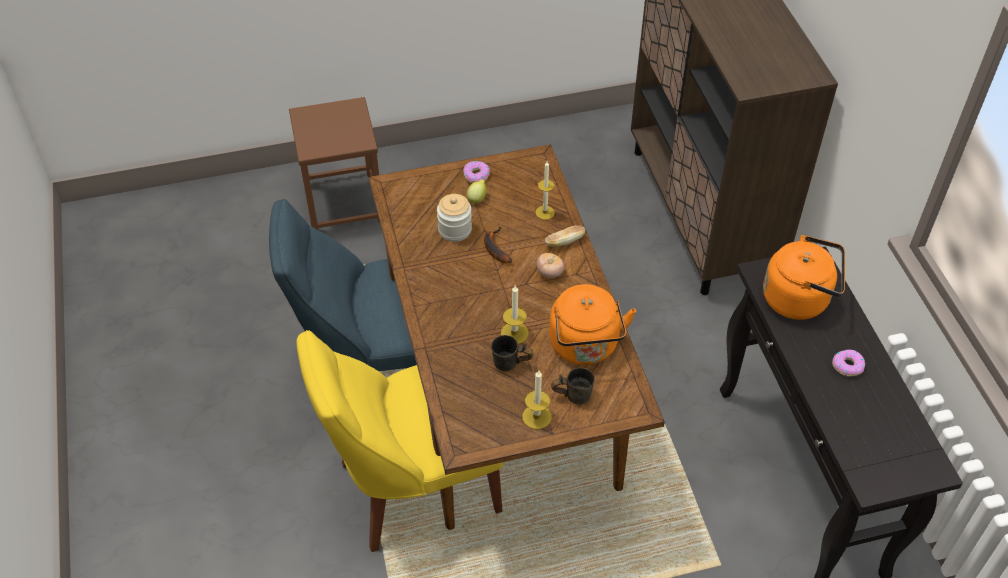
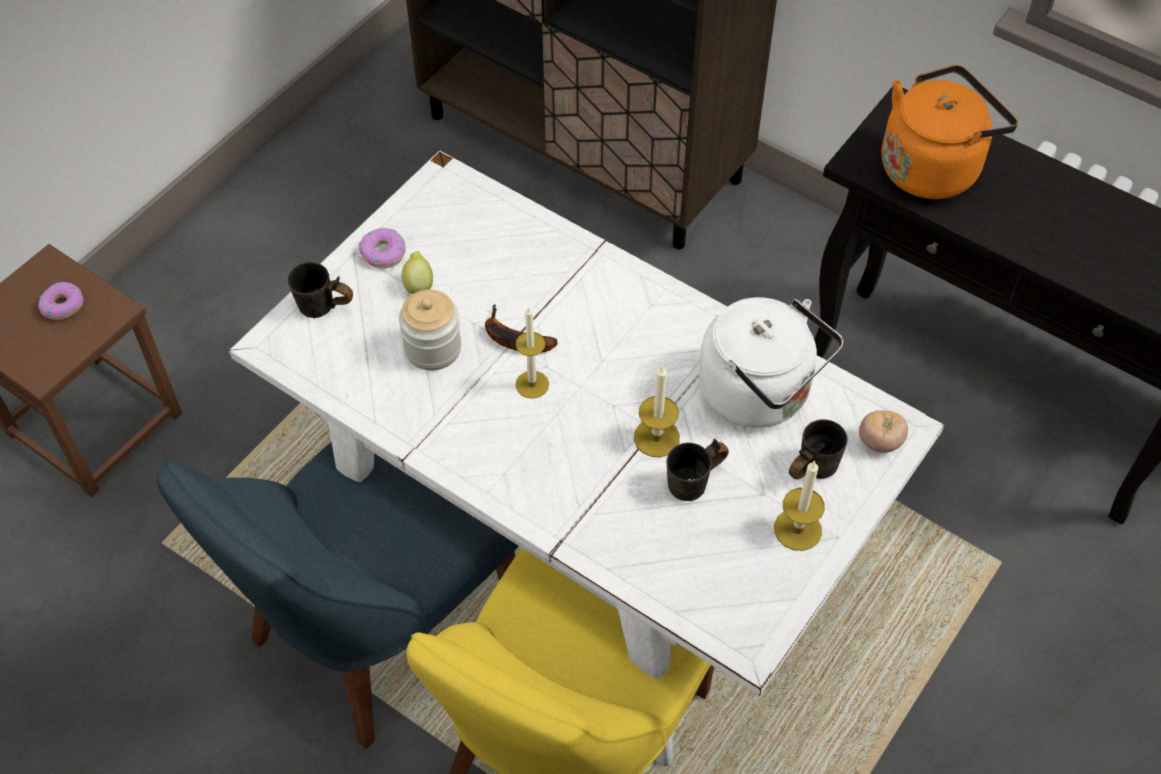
camera: 40 degrees left, 5 degrees up
(424, 184) = (322, 311): none -> grey mug
(503, 405) = (580, 552): brown dining table -> white dining table
(545, 212) = (528, 248): candle -> candle (532, 384)
(549, 273) = (617, 326): tomato -> tomato (880, 442)
(564, 242) = (593, 271): bread -> none
(585, 347) = (760, 394): orange kettle -> white kettle
(847, 366) = (1060, 214): donut -> donut (62, 305)

